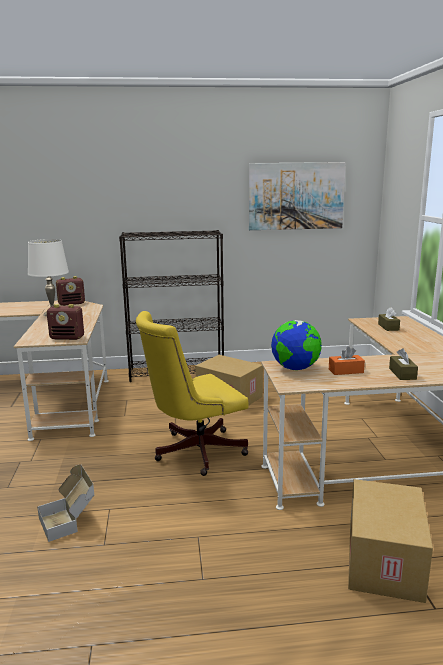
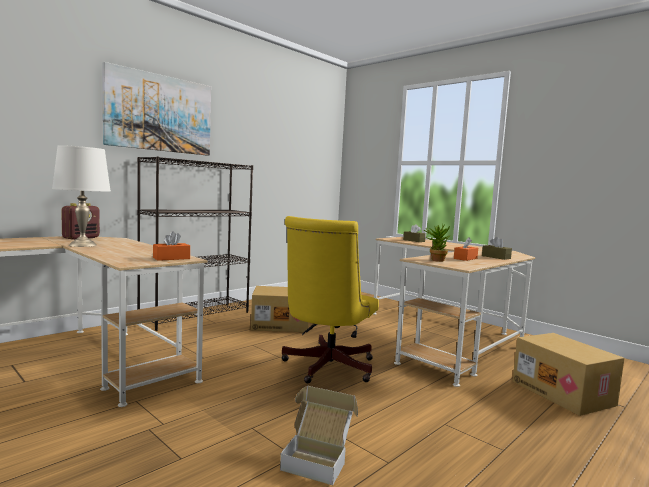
camera: 40 degrees left, 10 degrees down
(67, 338) = (171, 258): radio -> orange tissue box
(295, 369) = (435, 260): globe -> potted plant
(296, 196) = (290, 142): picture -> picture (160, 113)

